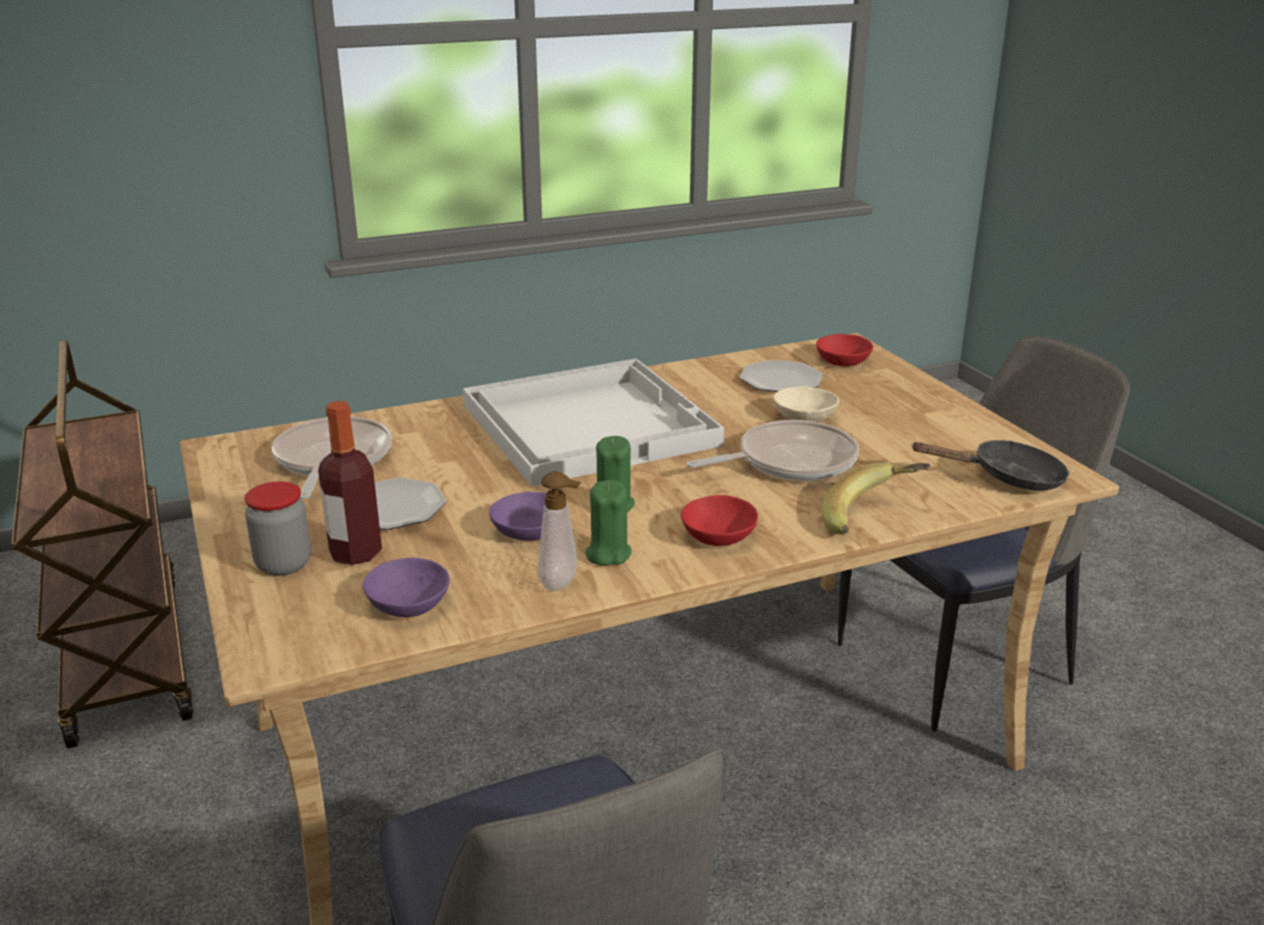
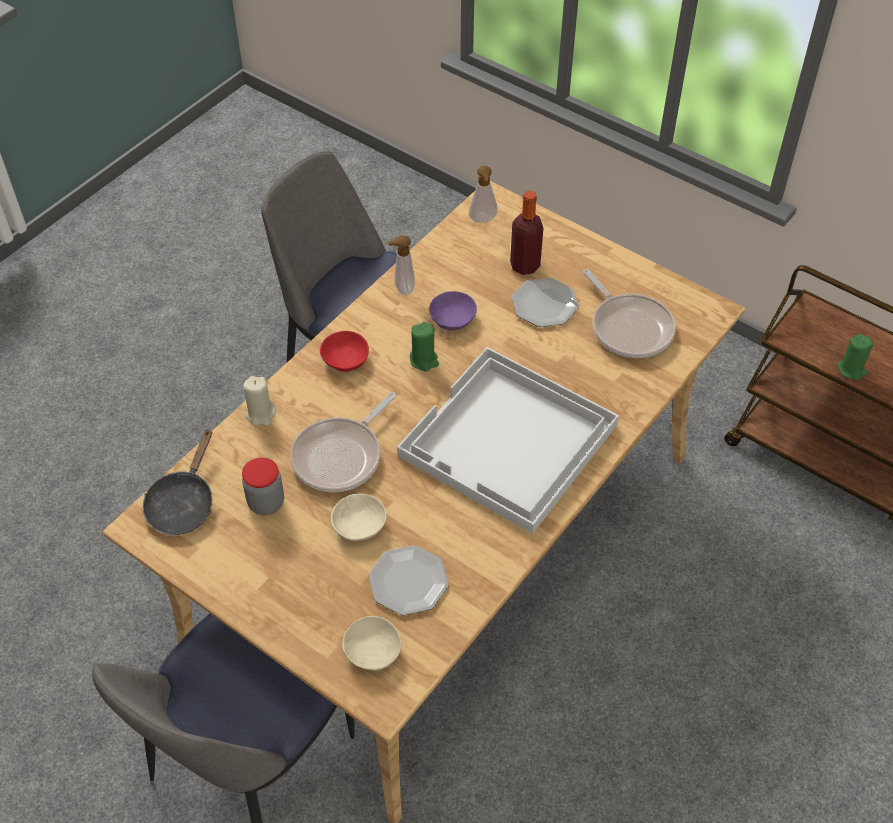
camera: 150 degrees right, 25 degrees up
(283, 564) = (550, 244): jar -> jar (266, 503)
(329, 629) = (483, 221): none -> soap dispenser
(405, 604) = (465, 246): purple bowl -> none
(608, 554) = (396, 319): green candle -> green candle (851, 369)
(840, 361) = (374, 651): red bowl -> beige bowl
(873, 519) = (261, 414): banana -> beige candle
(1008, 478) = (183, 503): black frying pan -> black frying pan turned 45 degrees counterclockwise

